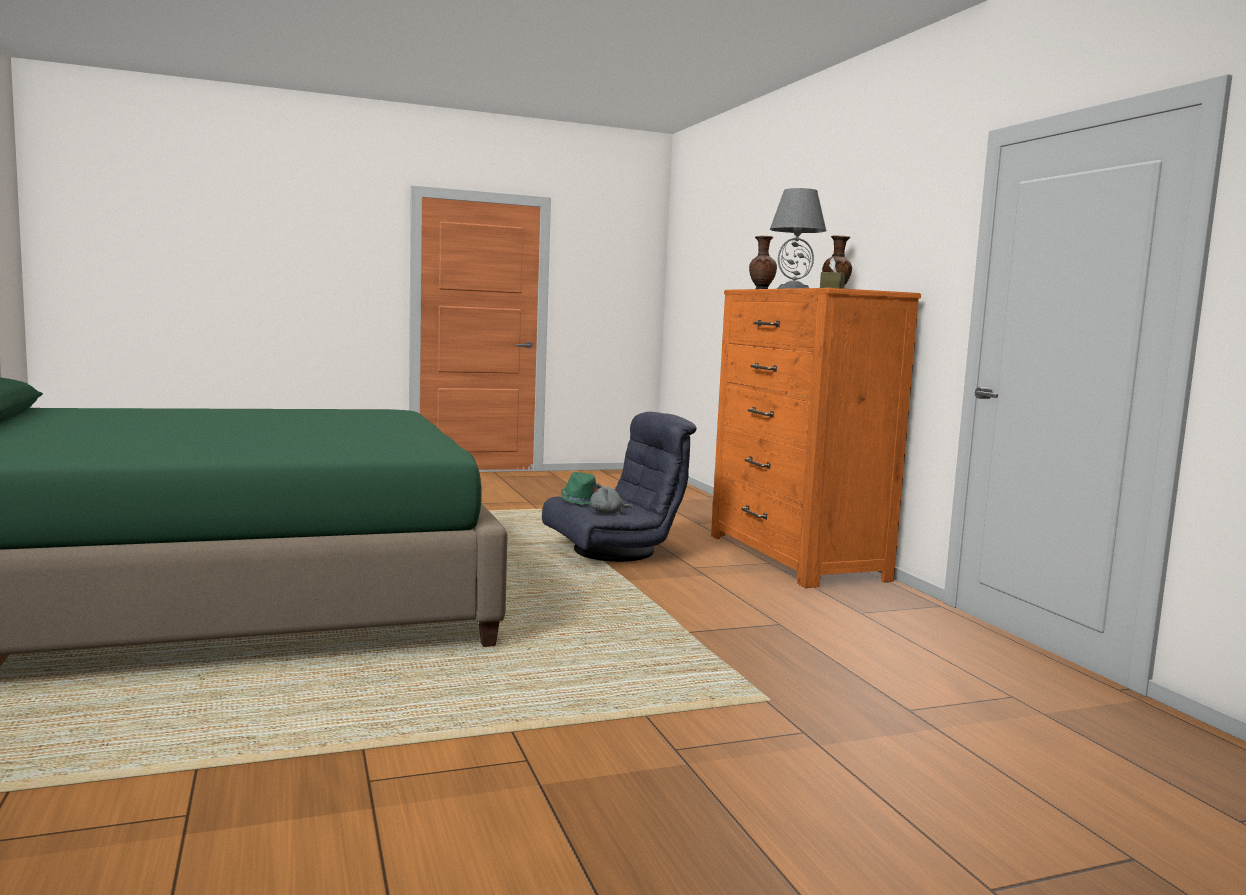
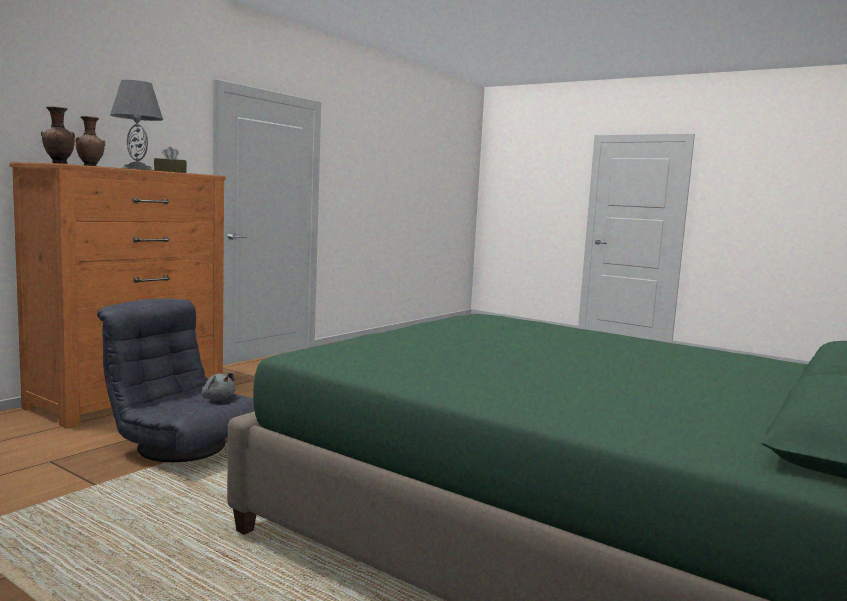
camera: 125 degrees left, 0 degrees up
(581, 500) = (183, 409): green hat -> none

